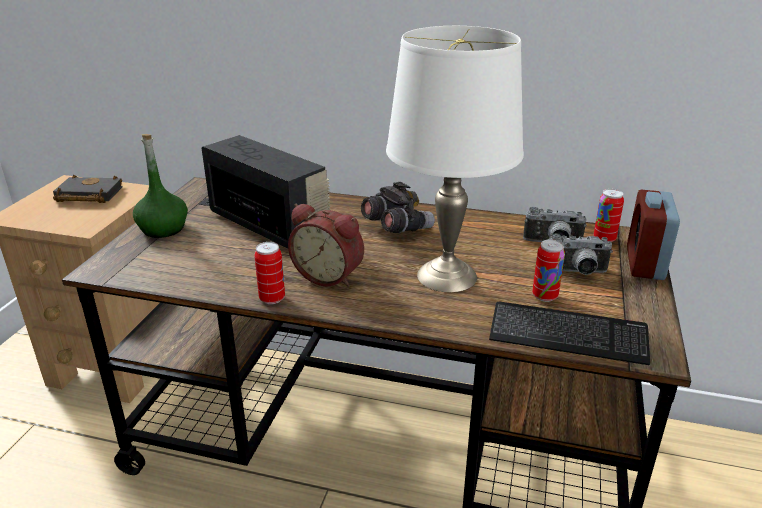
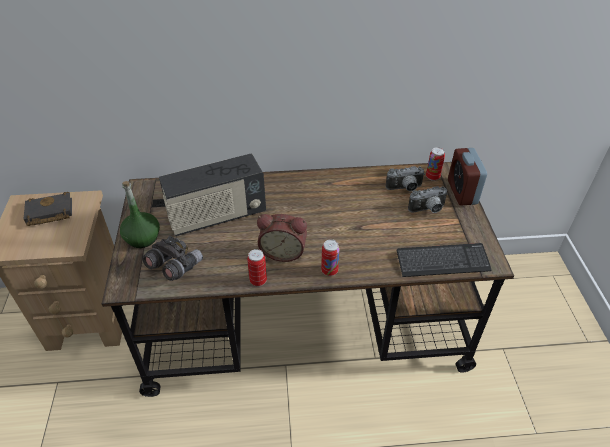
camera: 20 degrees left, 15 degrees up
(269, 226) = (217, 216): radio -> radio turned 135 degrees clockwise
(396, 228) = (303, 197): grey binoculars -> grey binoculars (174, 266)
(446, 276) = (355, 233): white table lamp -> none
(544, 296) = (418, 234): can -> can (329, 271)

